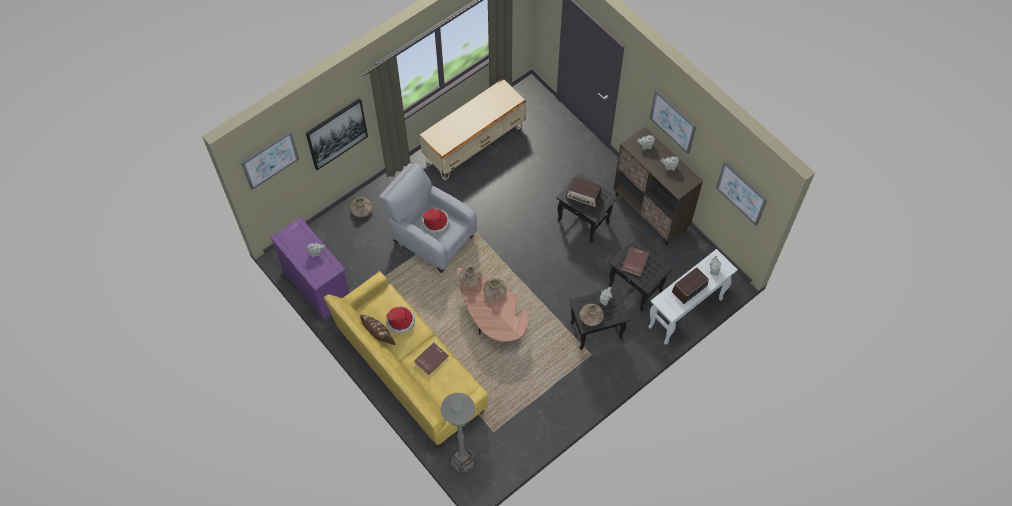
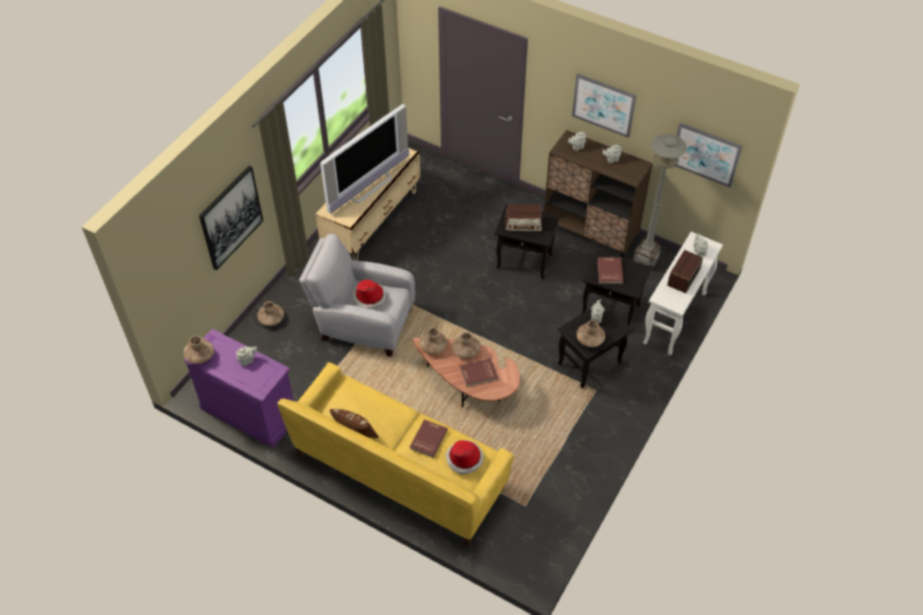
camera: 20 degrees left, 10 degrees down
(270, 160) = (165, 256): picture -> none
(283, 237) = (200, 356): none -> brown vase
(400, 321) = (374, 409): hat -> hat (464, 458)
(463, 462) = (505, 552): grey floor lamp -> grey floor lamp (645, 261)
(472, 121) = (368, 185): none -> television
(496, 315) = (478, 374): none -> red book

